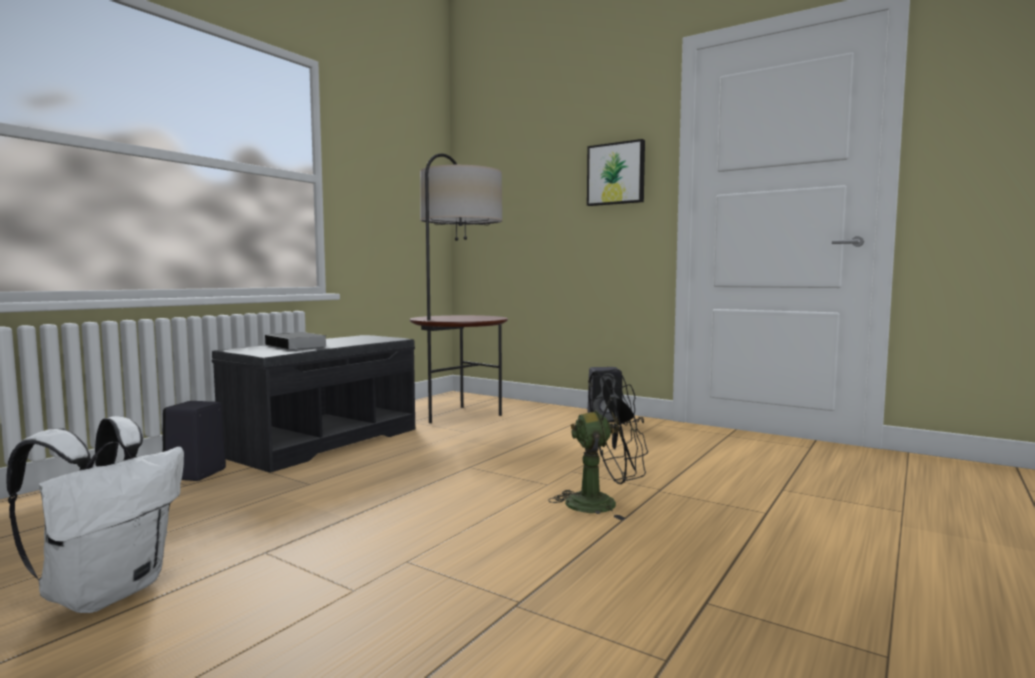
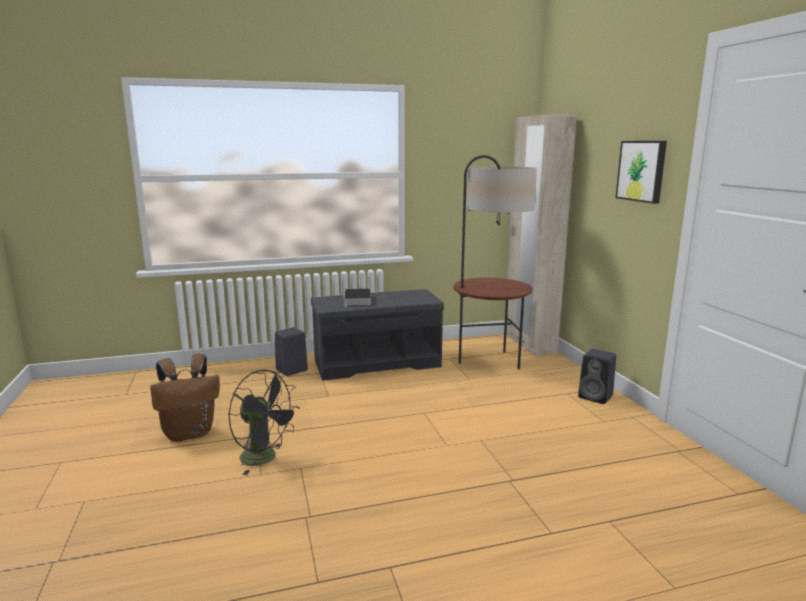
camera: 40 degrees right, 10 degrees up
(107, 592) = (190, 433): white backpack -> brown backpack
(475, 398) = (529, 344): none -> beige wardrobe
(602, 503) = (454, 474): black fan -> black fan (265, 458)

